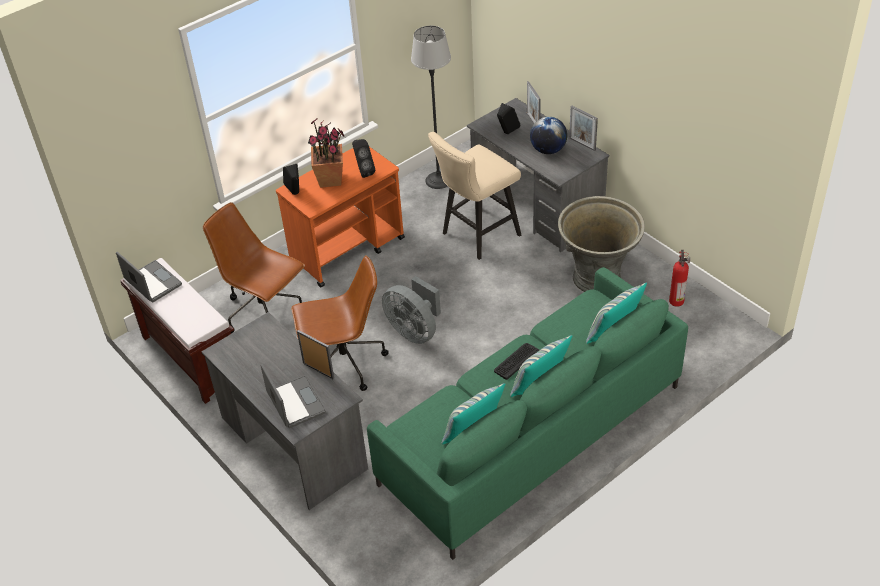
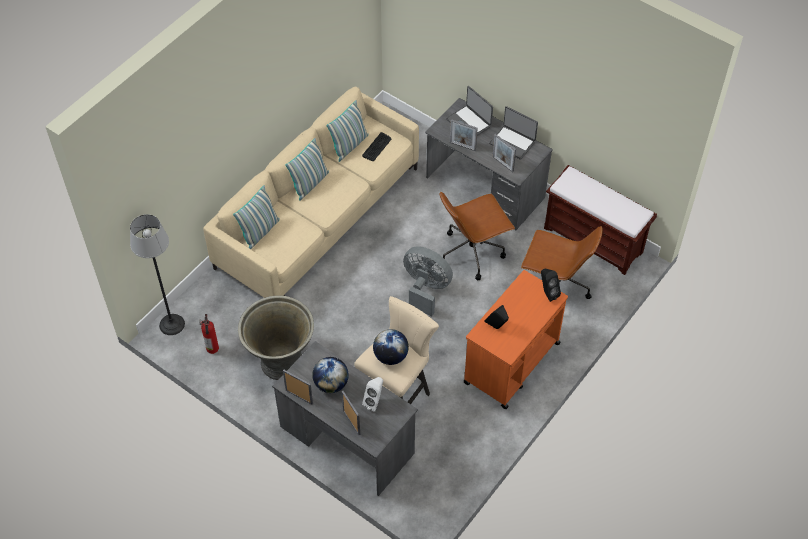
camera: 165 degrees right, 10 degrees up
(152, 283) = (627, 209): laptop -> laptop (512, 142)
(276, 340) = (503, 164): none -> picture frame
(330, 179) = (523, 314): potted plant -> none
(438, 180) = (452, 464): floor lamp -> floor lamp (171, 324)
(481, 163) = (390, 356): none -> globe
(507, 133) = (374, 402): black speaker -> white speaker
(516, 361) = (329, 199): keyboard -> keyboard (377, 147)
(530, 434) = (318, 218): green sofa -> beige sofa

